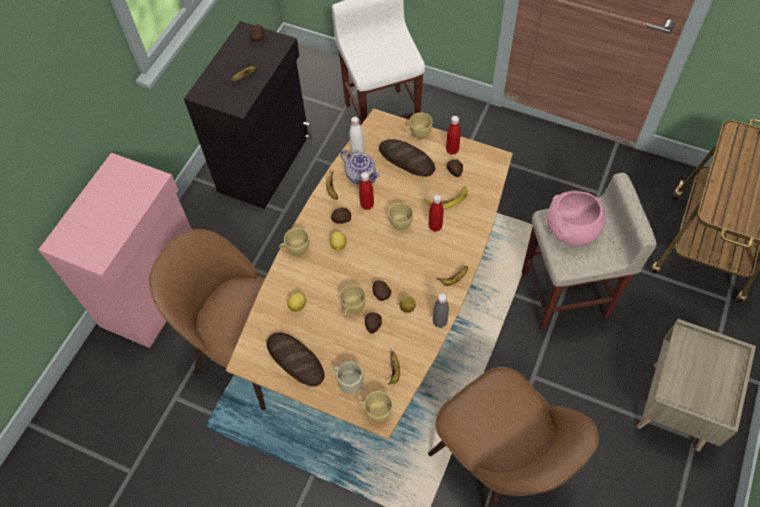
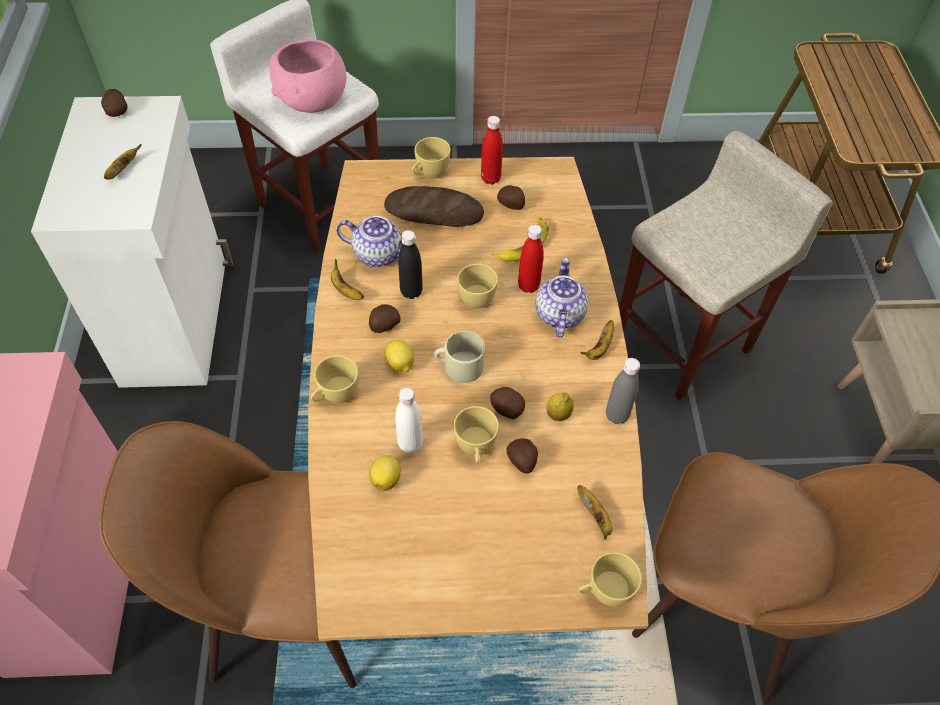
camera: 30 degrees left, 5 degrees down
(266, 163) = (178, 320): black cabinet -> white cabinet
(295, 360) = (431, 568): bread -> none
(347, 380) = (532, 562): beige mug -> beige mug (459, 366)
(357, 151) = (353, 223): white bottle -> white bottle (410, 443)
(367, 205) = (411, 291): red bottle -> black bottle
(442, 250) = (558, 314): none -> teapot
(570, 231) = (697, 235): pink bowl -> pink bowl (311, 101)

